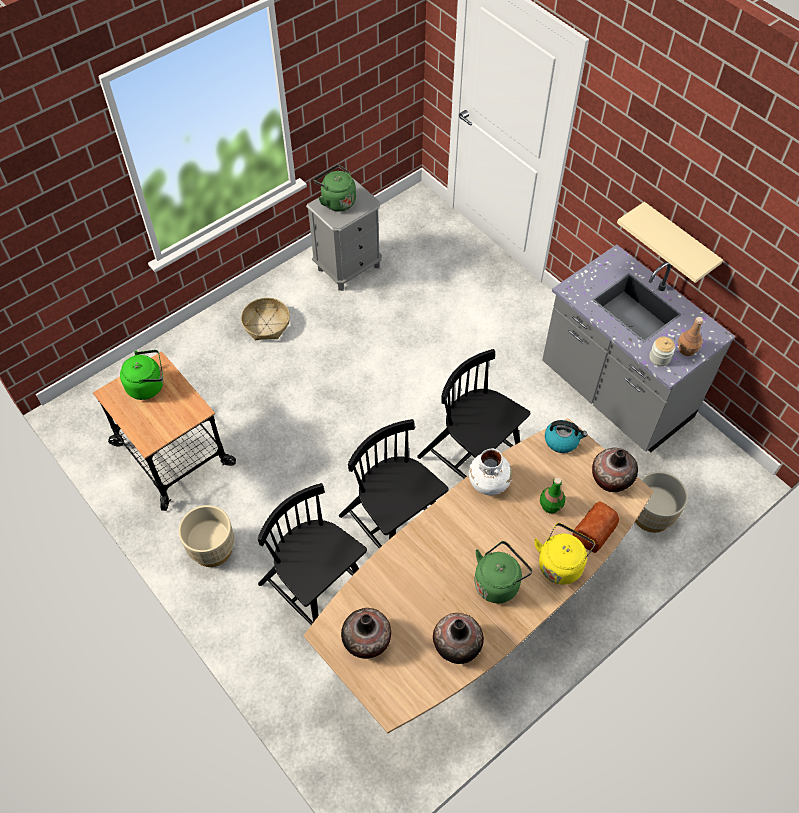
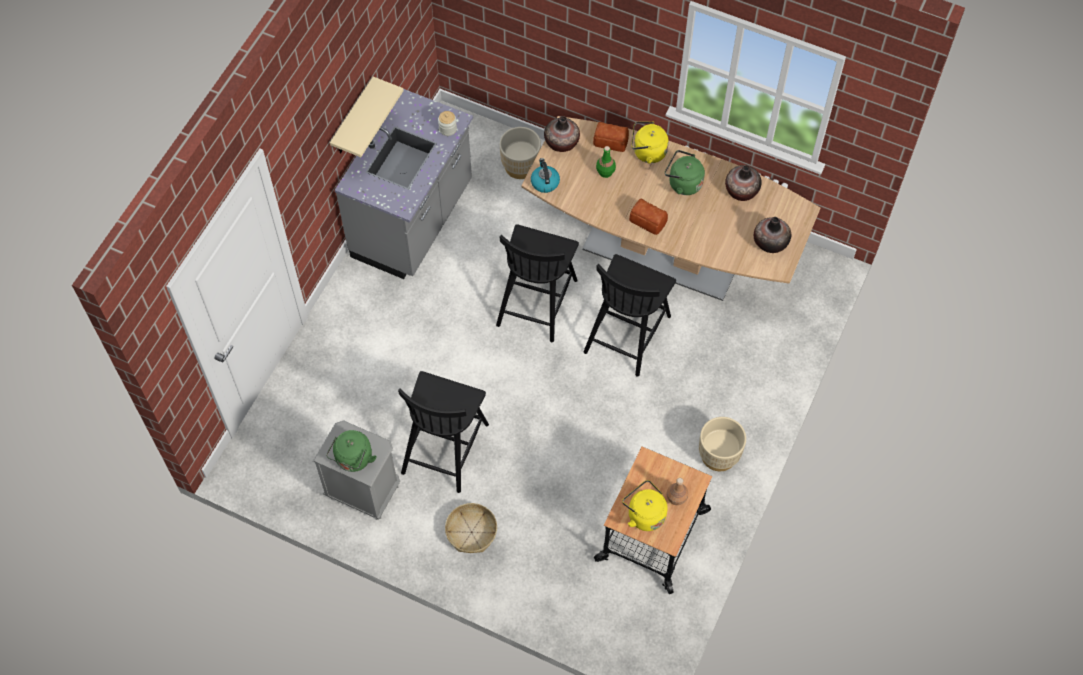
camera: 115 degrees left, 5 degrees up
(148, 385) = (644, 514): green kettle -> yellow kettle
(316, 591) = (710, 362): black chair -> black chair (445, 446)
(462, 520) = (648, 221): none -> bread
(489, 482) = (607, 216): white vase -> none
(686, 349) = (430, 114): brown bottle -> brown bottle (676, 498)

